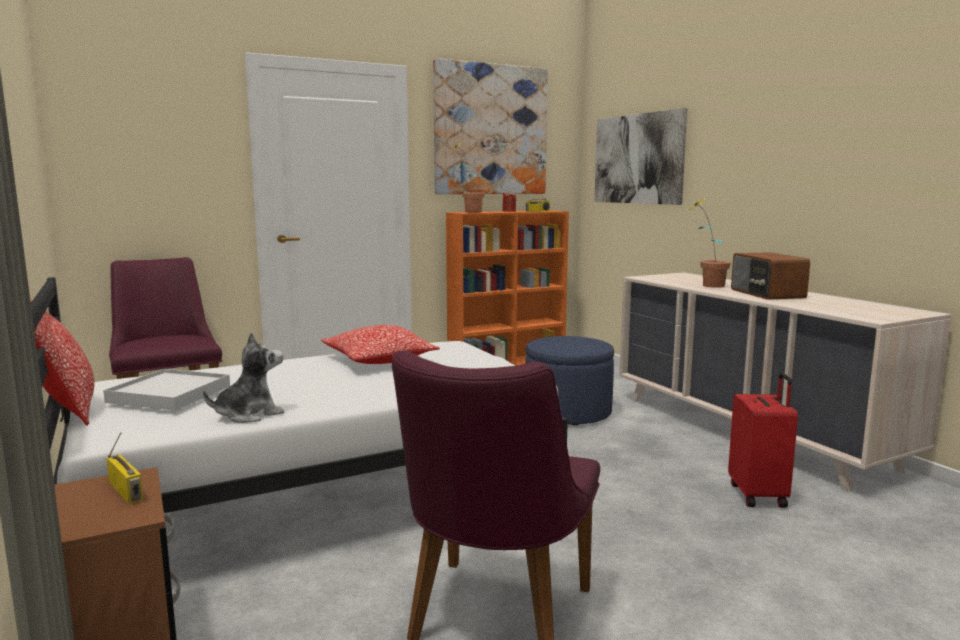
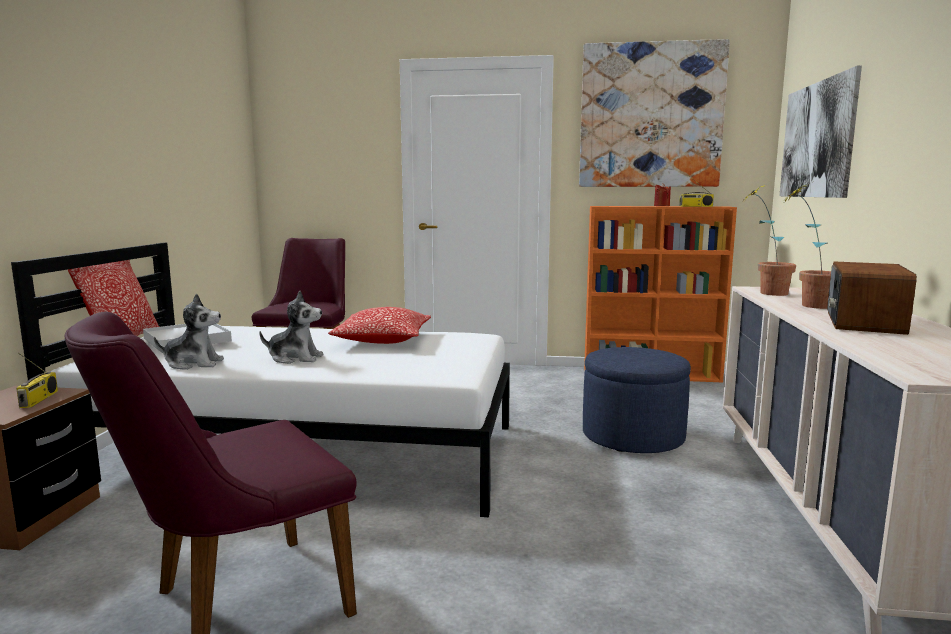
camera: 35 degrees right, 0 degrees up
(343, 389) = (295, 358): none -> plush toy
(468, 212) = (609, 206): potted plant -> potted plant (764, 293)
(759, 495) = (715, 596): red suitcase -> none

